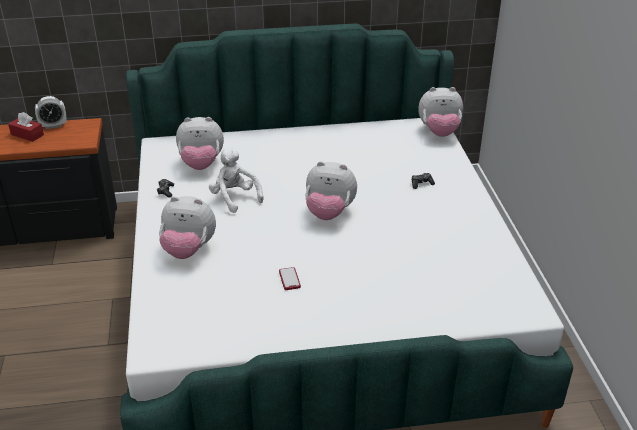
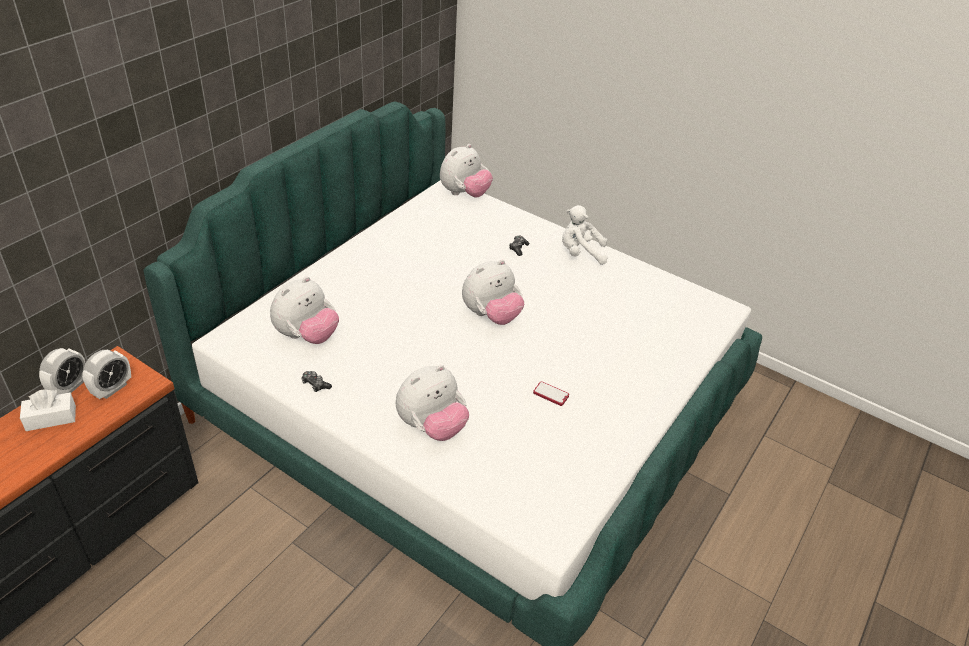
camera: 50 degrees left, 5 degrees up
(27, 135) = (51, 418): red tissue box -> white tissue box
(68, 136) = (112, 389): none -> alarm clock
(235, 198) = (392, 350): white plush toy -> white plush toy (580, 253)

